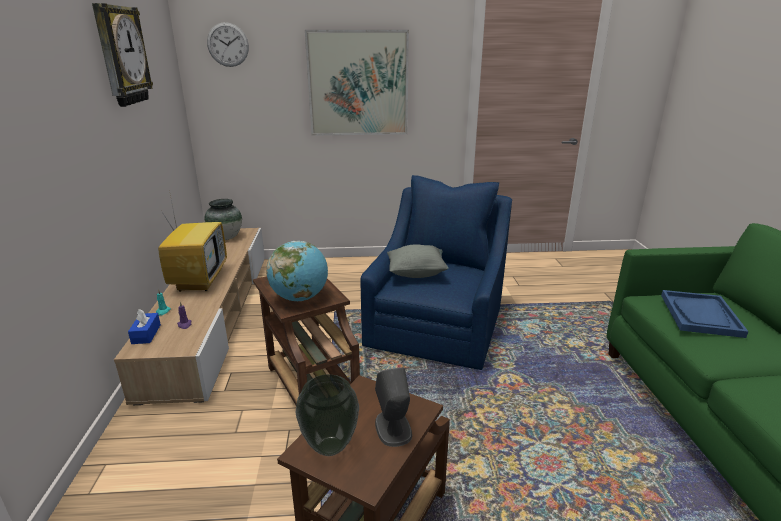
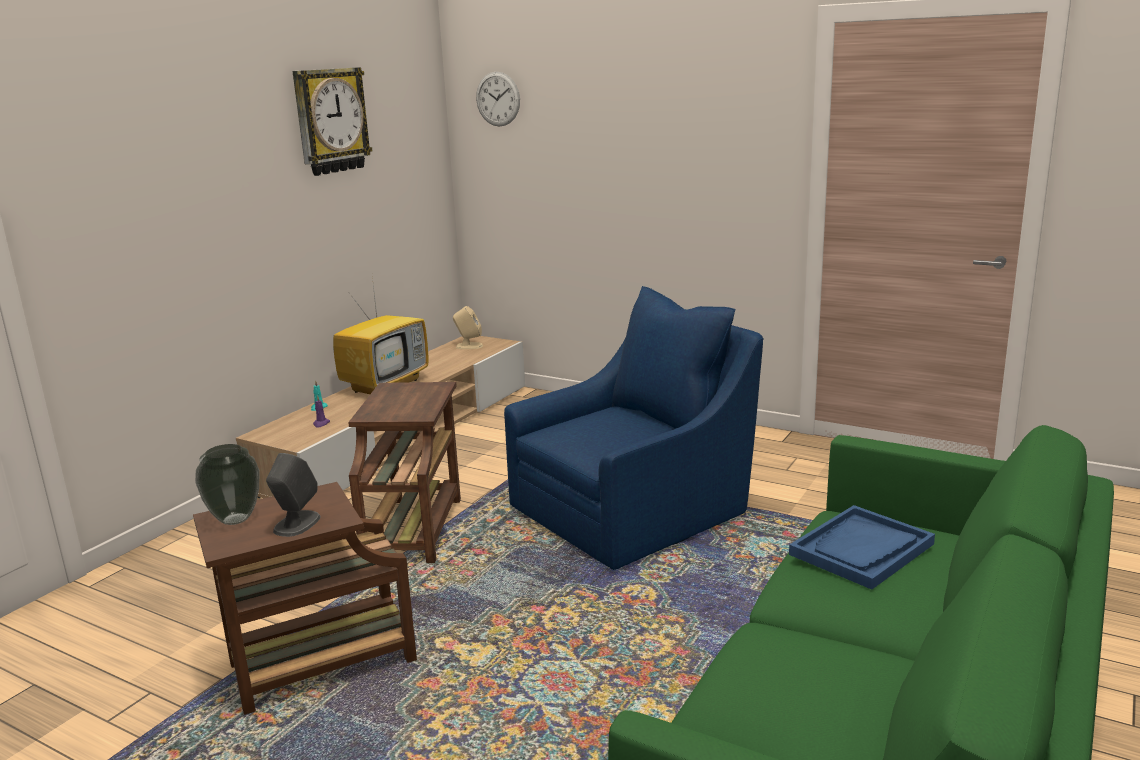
camera: 35 degrees right, 5 degrees down
(146, 334) = (282, 424): blue tissue box -> none
(225, 237) = (469, 346): vase -> beige speaker
(300, 298) = (392, 408): globe -> none
(358, 84) = (649, 151): picture -> none
(416, 273) = (593, 422): grey pillow -> none

